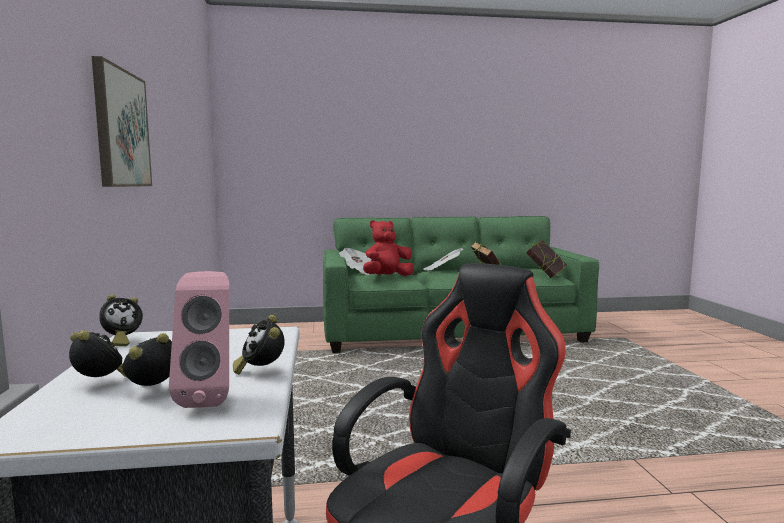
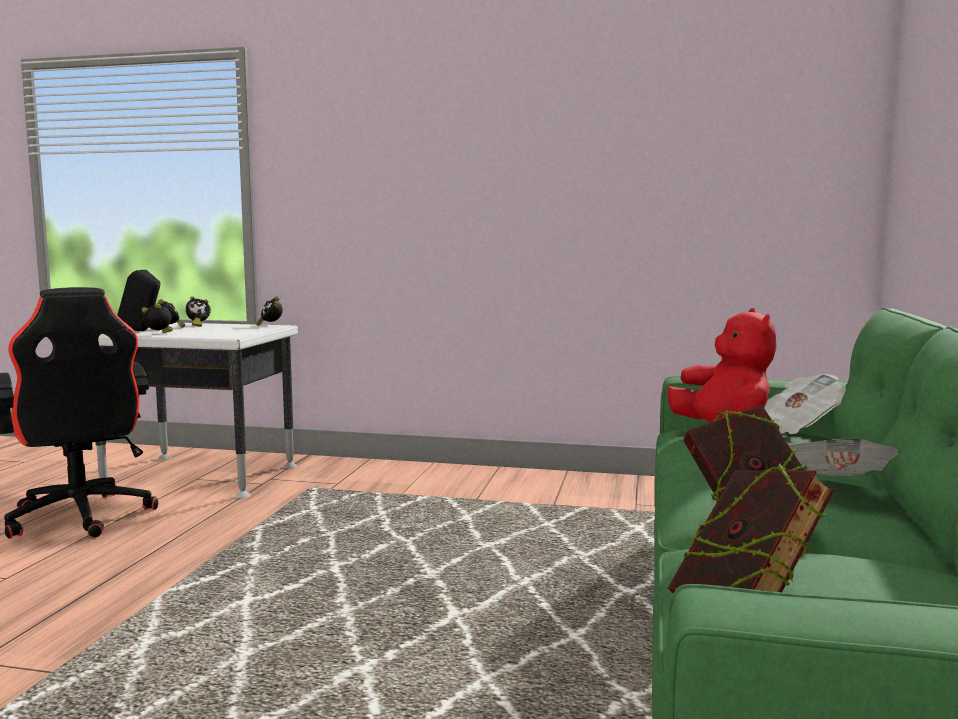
camera: 110 degrees right, 0 degrees up
(121, 129) = (431, 181): picture -> none
(210, 397) = (142, 331): pink speaker -> black speaker

